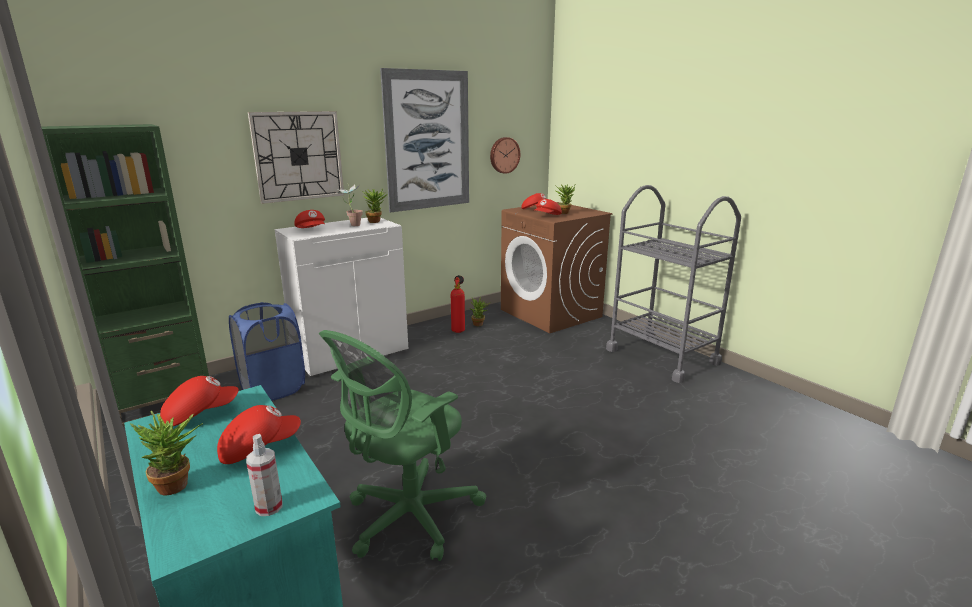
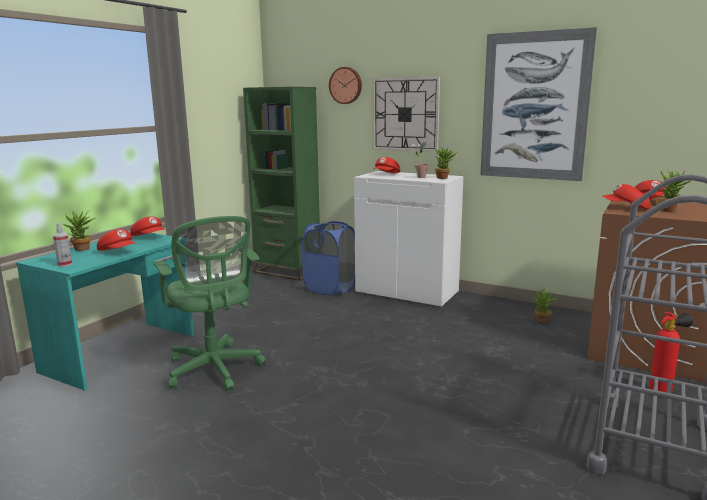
camera: 65 degrees right, 5 degrees down
(407, 519) = (215, 370): green office chair -> green office chair turned 135 degrees counterclockwise
(458, 330) = (514, 316): fire extinguisher -> fire extinguisher (663, 392)
(504, 155) = (648, 129): wall clock -> wall clock (346, 85)

